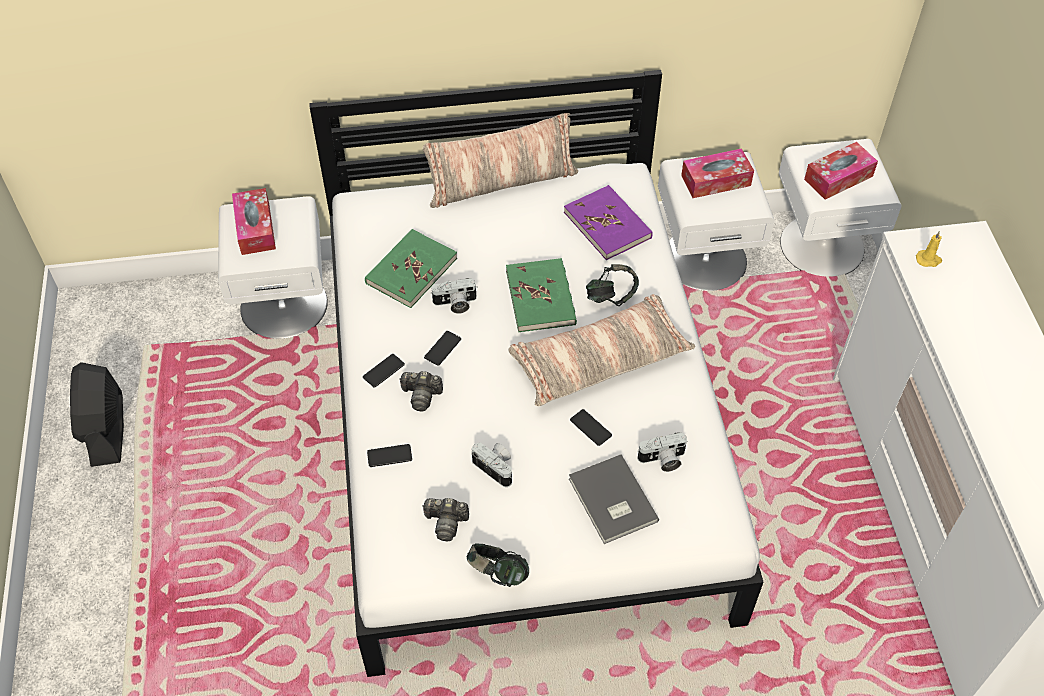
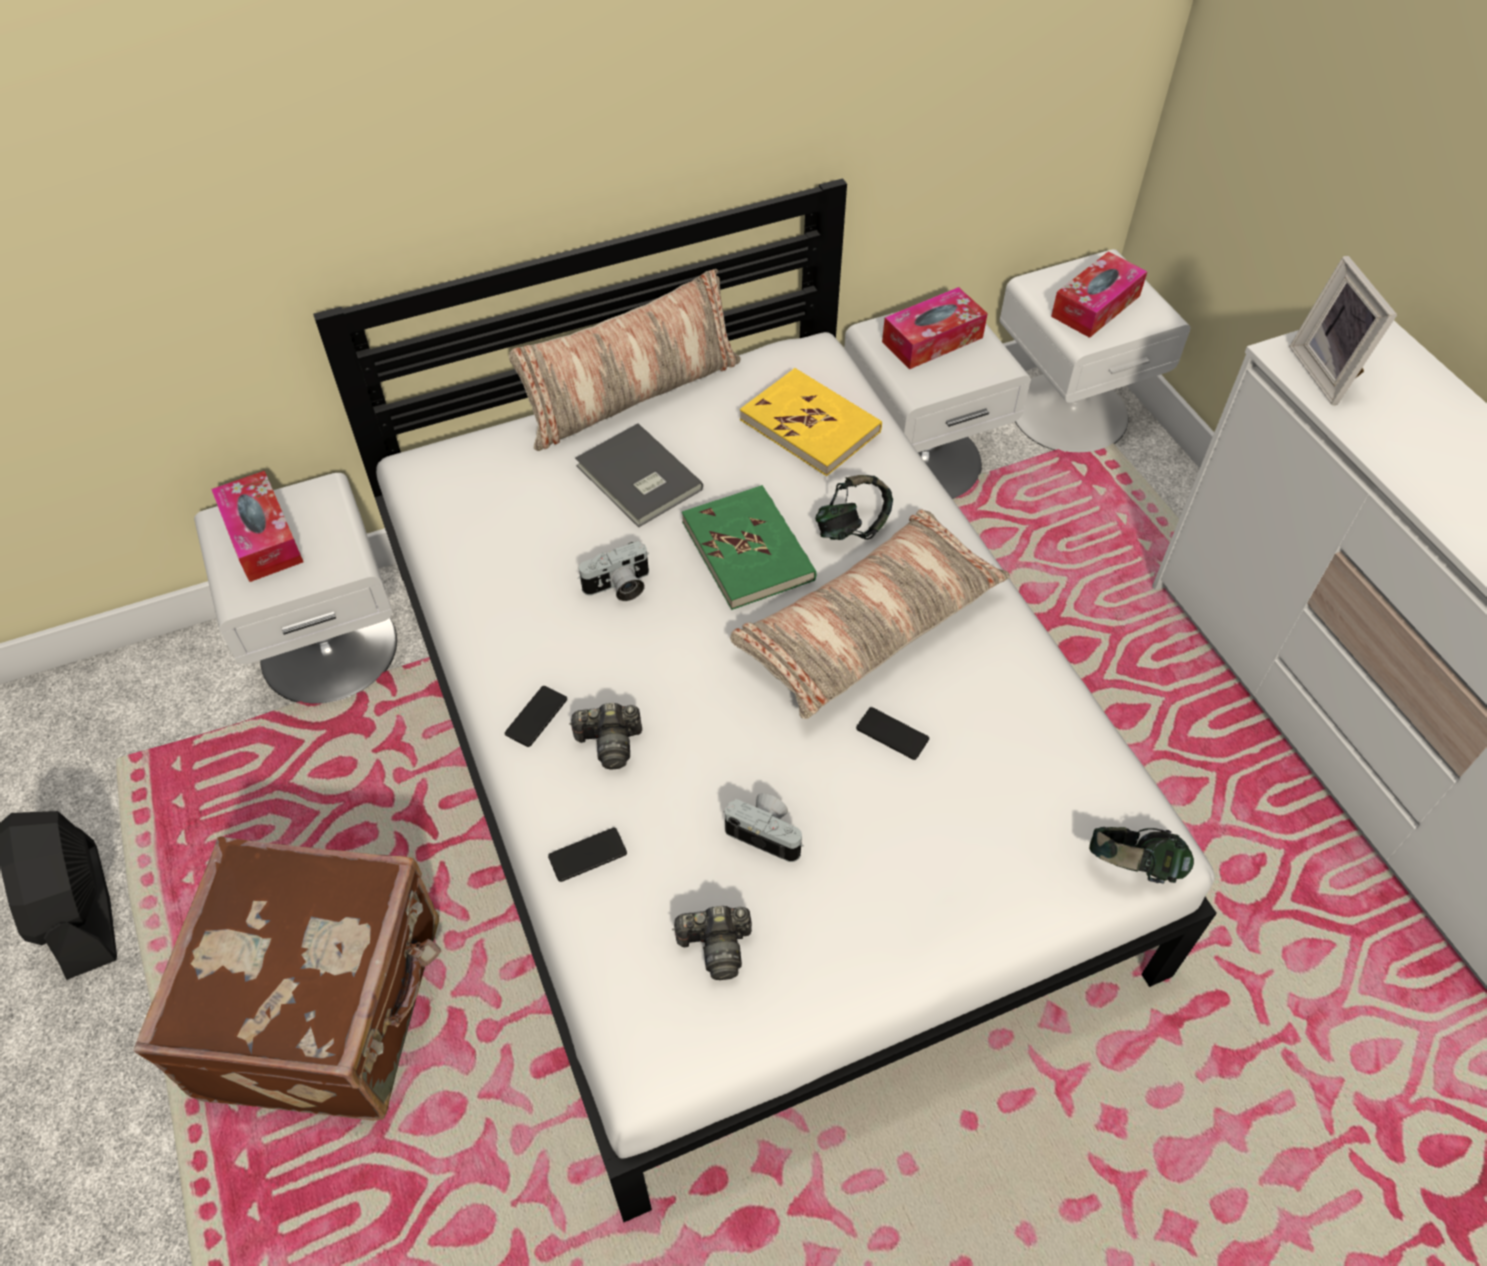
camera: 15 degrees left, 0 degrees up
(232, 518) = (328, 1007): none -> brown suitcase
(411, 270) = (534, 550): green book -> none
(442, 348) = (620, 660): phone -> none
(497, 573) = (828, 1013): headphones -> headphones (1132, 868)
(607, 225) = (810, 425): purple book -> yellow book
(611, 502) = (967, 846): grey book -> grey book (637, 480)
(662, 460) = (1019, 760): camera -> none
(928, 260) = (1327, 373): yellow candle -> picture frame

